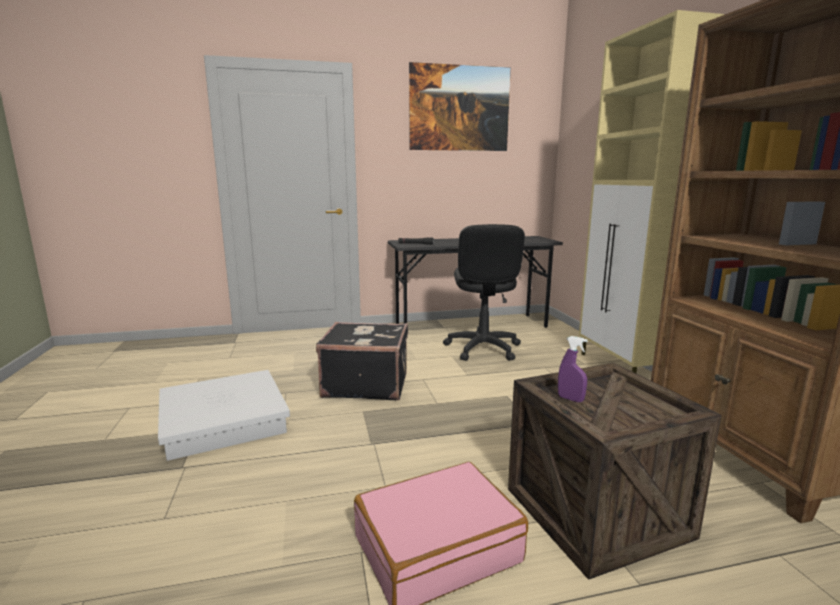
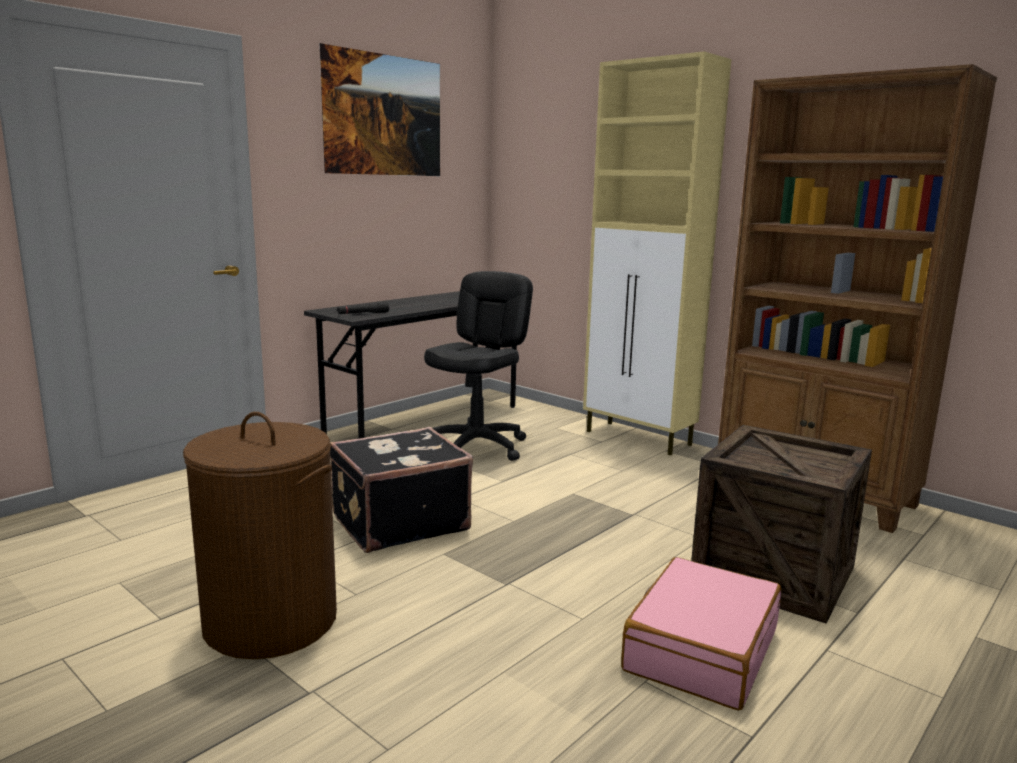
camera: 35 degrees left, 0 degrees up
(223, 420) = (270, 622): white storage box -> brown laundry basket
(482, 348) = (477, 446): black office chair -> black office chair turned 120 degrees counterclockwise
(570, 399) = (760, 464): purple spray bottle -> none

